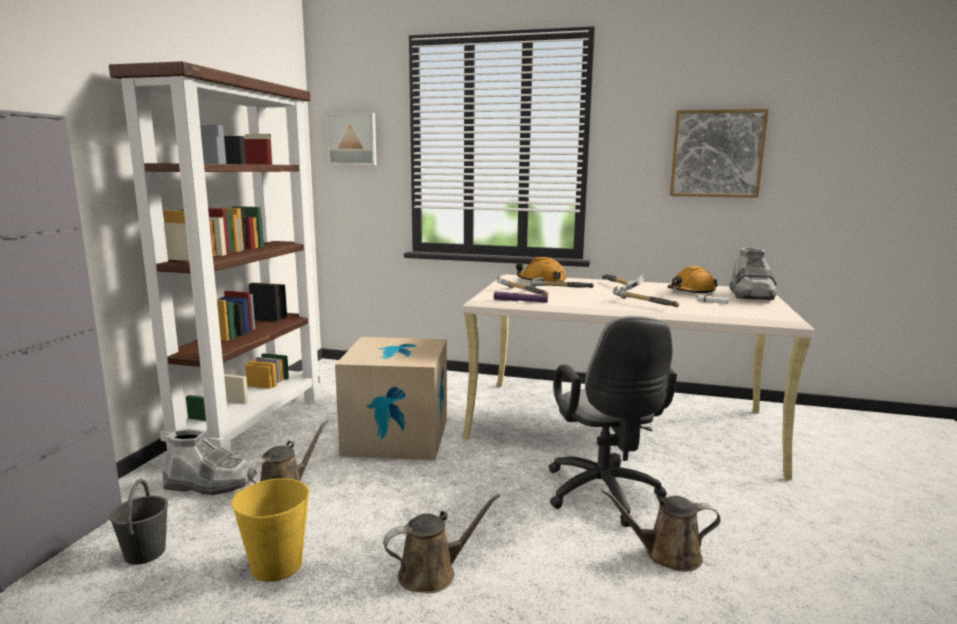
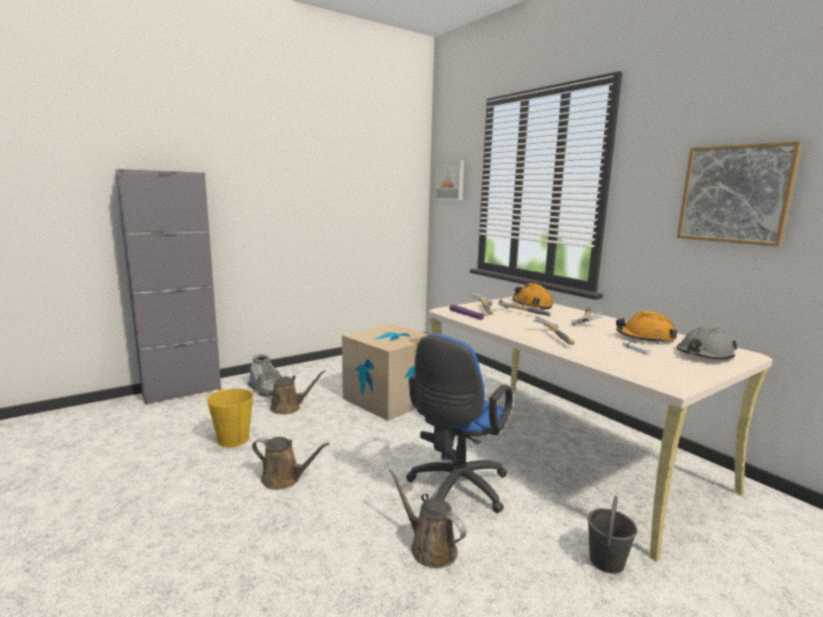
camera: 40 degrees right, 0 degrees up
(145, 552) = (202, 410): grey bucket -> grey bucket (606, 560)
(252, 424) = (330, 366): brown bookcase -> none
(604, 496) = (455, 490): grey office chair -> blue office chair
(751, 296) = (704, 355): grey boot -> grey hard hat

